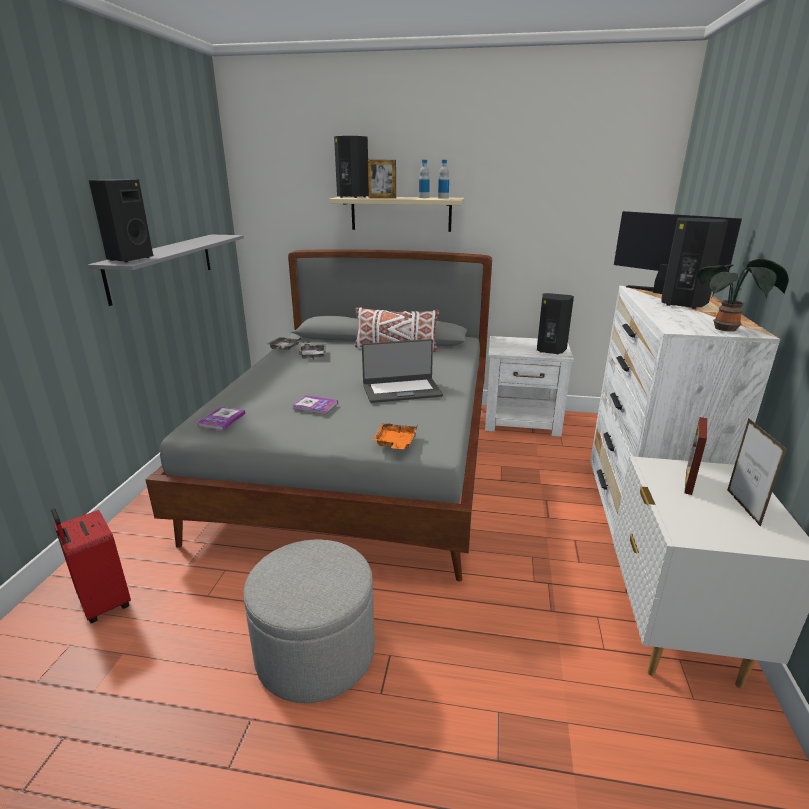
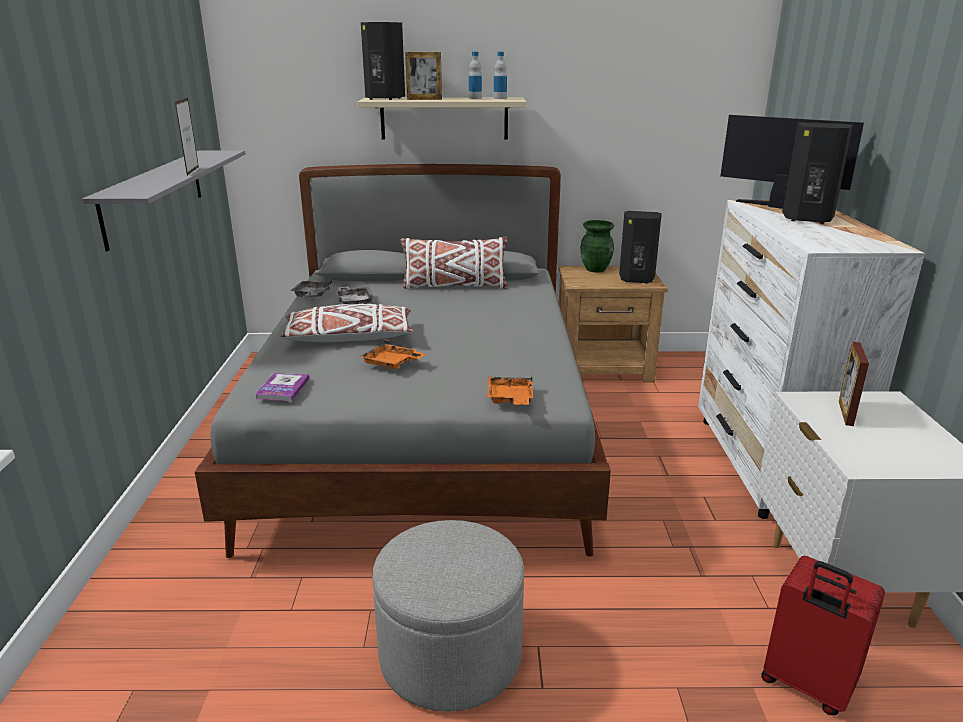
camera: 10 degrees left, 0 degrees up
(103, 603) = (156, 636): red suitcase -> red suitcase (806, 685)
(129, 259) = (132, 189): black speaker -> none
(293, 383) = (349, 337): none -> white pillow
(315, 406) = (392, 363): book -> orange tray
(401, 390) = (488, 337): laptop -> none
(519, 340) = (595, 269): none -> green vase
(523, 421) = (604, 367): white nightstand -> brown nightstand
(728, 329) = (869, 245): potted plant -> none
(742, 507) = (906, 434): picture frame -> picture frame (193, 171)

